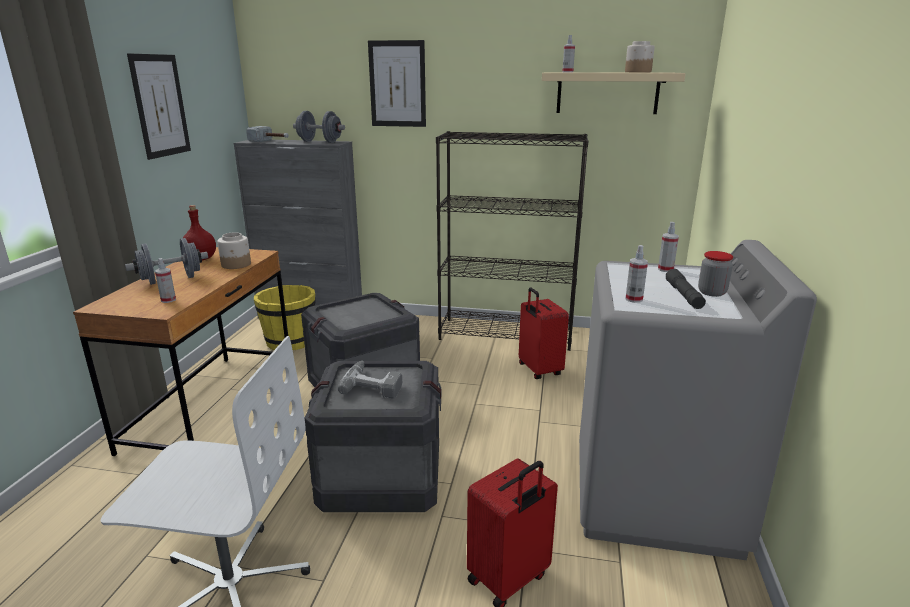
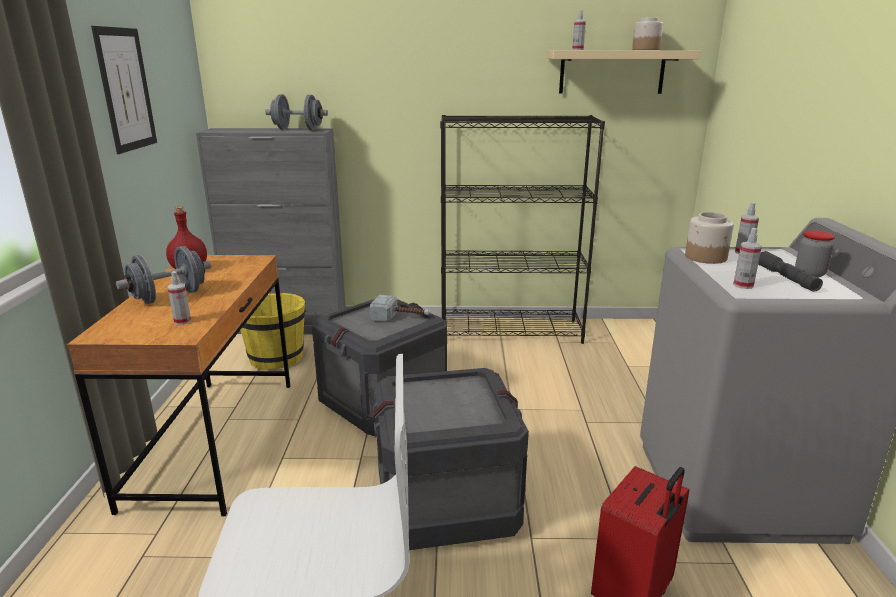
camera: 10 degrees left, 0 degrees up
(236, 265) = (237, 274): jar -> jar (706, 257)
(270, 141) = (239, 130): hammer -> hammer (401, 317)
(374, 384) = (441, 399): power drill -> none
(397, 84) = (384, 64): picture -> none
(538, 370) = (561, 367): red suitcase -> none

